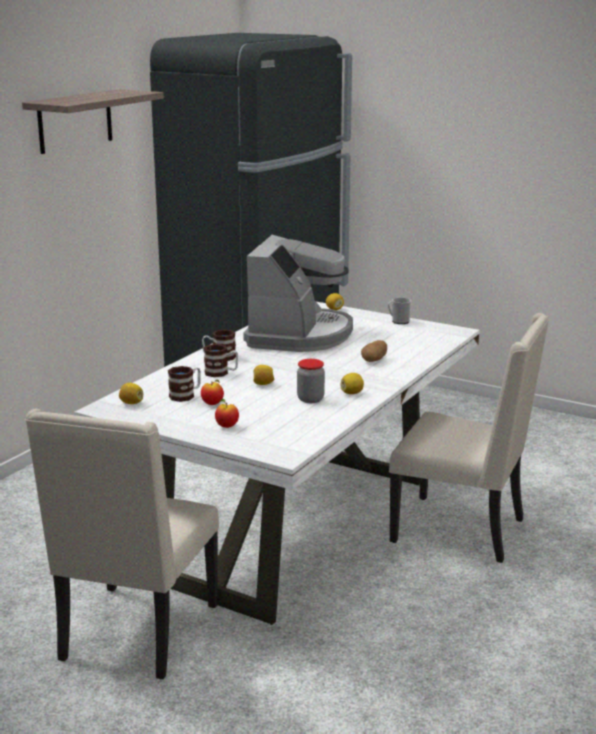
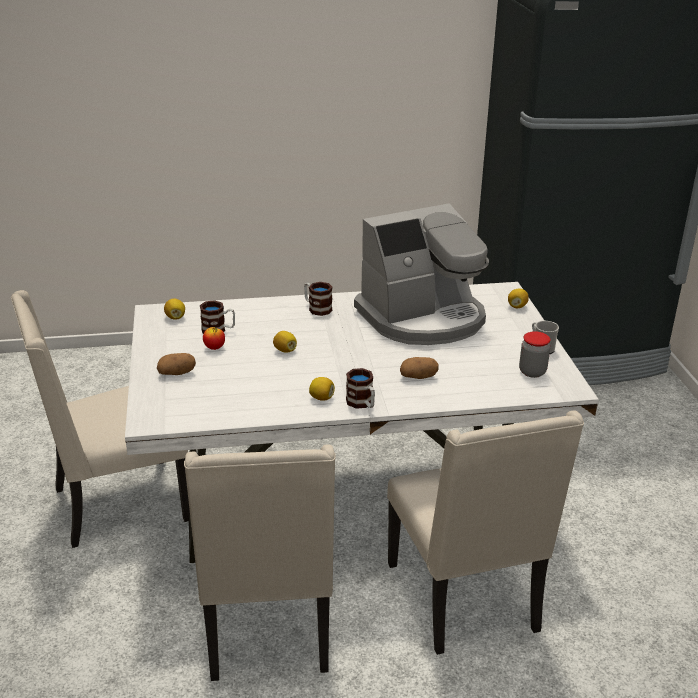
camera: 50 degrees right, 10 degrees up
(75, 121) = (382, 34): shelf -> none
(221, 373) = (284, 323): mug -> mug (362, 404)
(227, 426) = (177, 373): apple -> potato
(310, 399) = (280, 384): jar -> jar (532, 372)
(394, 618) = (268, 628): none -> beige chair

